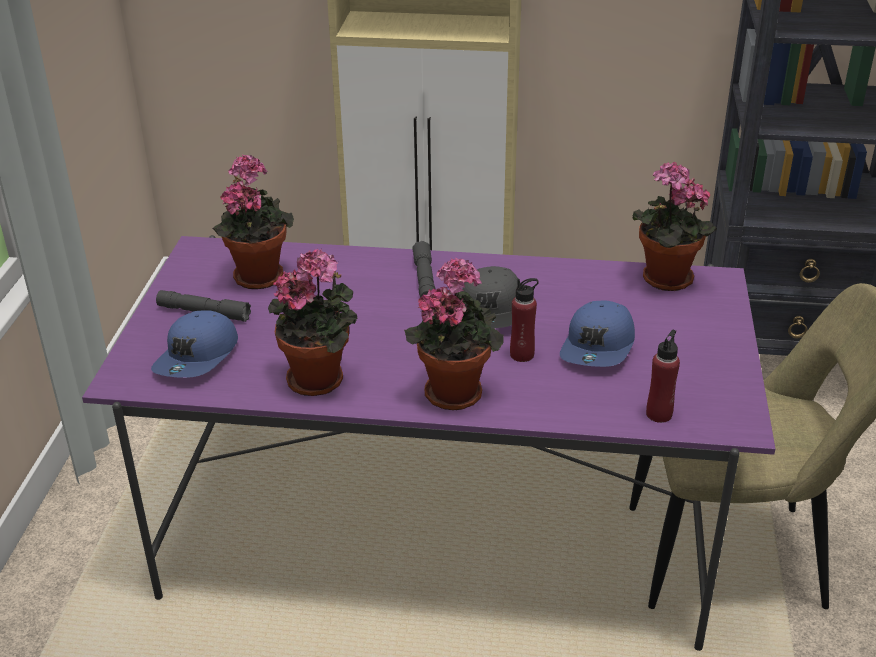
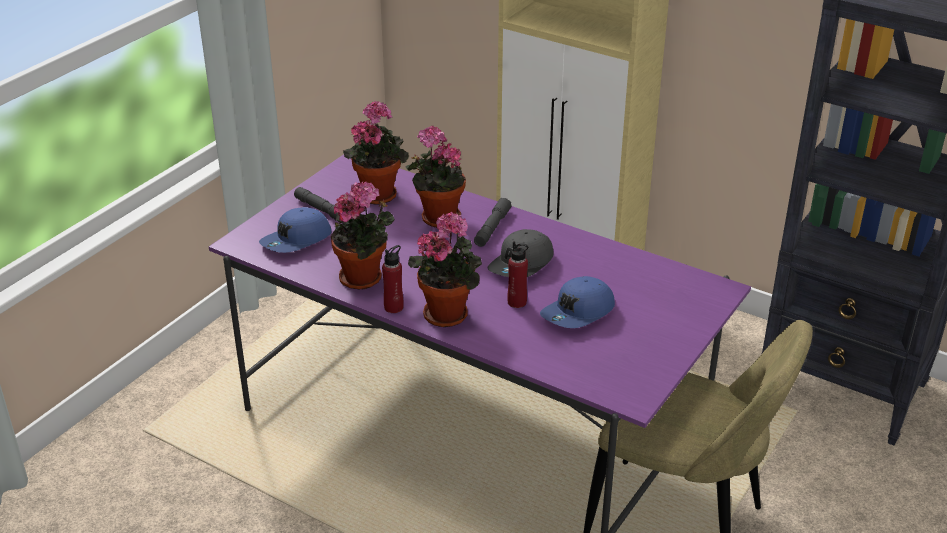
camera: 25 degrees right, 0 degrees up
(659, 414) = (580, 373): red bottle -> red bottle (394, 307)
(663, 280) = (675, 278): potted plant -> potted plant (437, 218)

